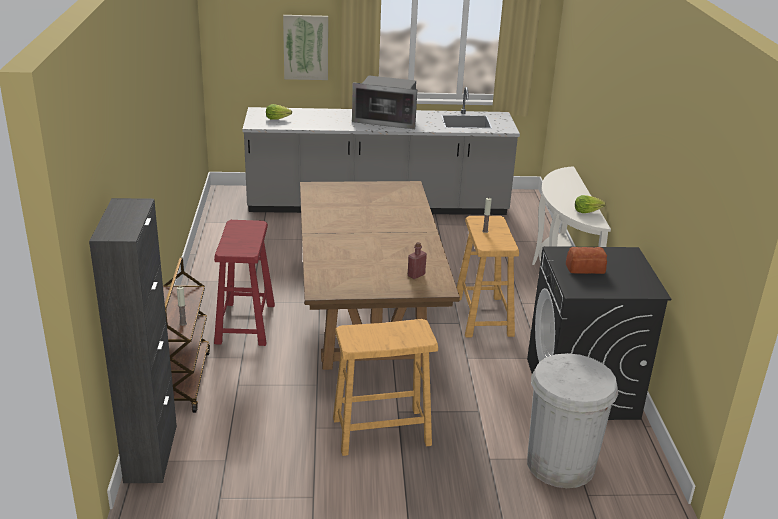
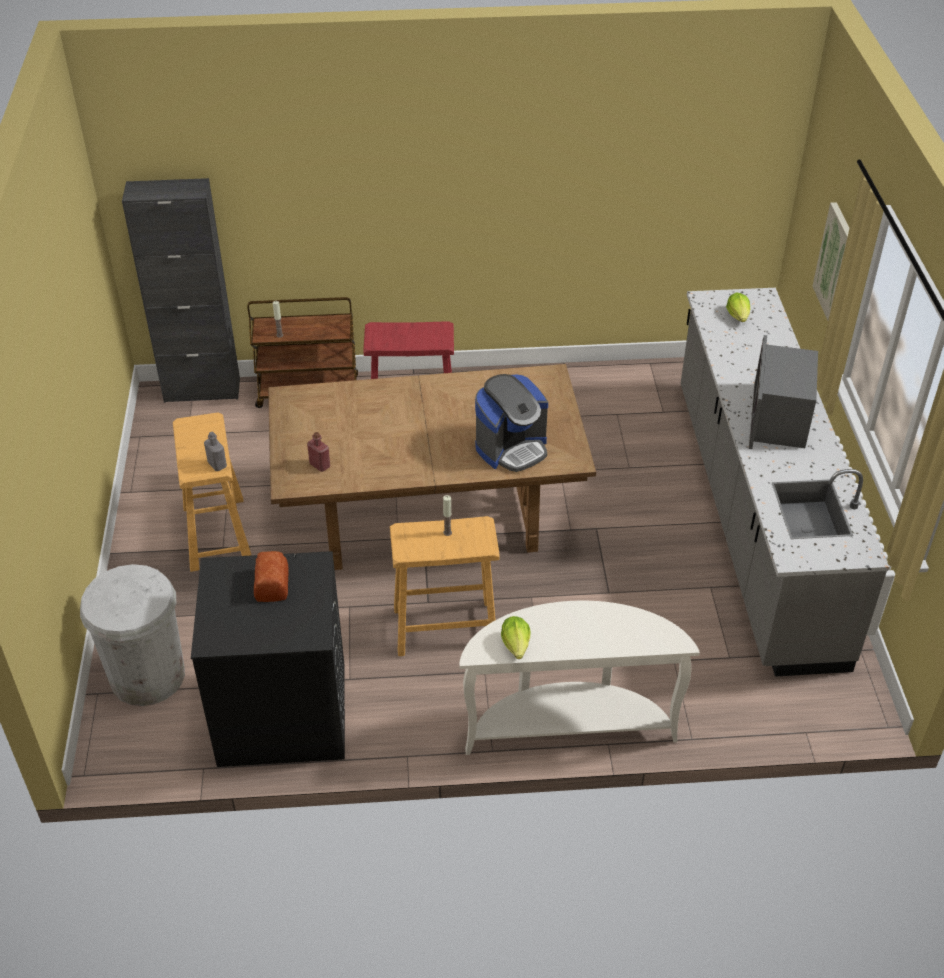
camera: 90 degrees right, 15 degrees up
(396, 204) = (512, 448): none -> coffee machine
(413, 325) = (217, 465): none -> grey bottle

